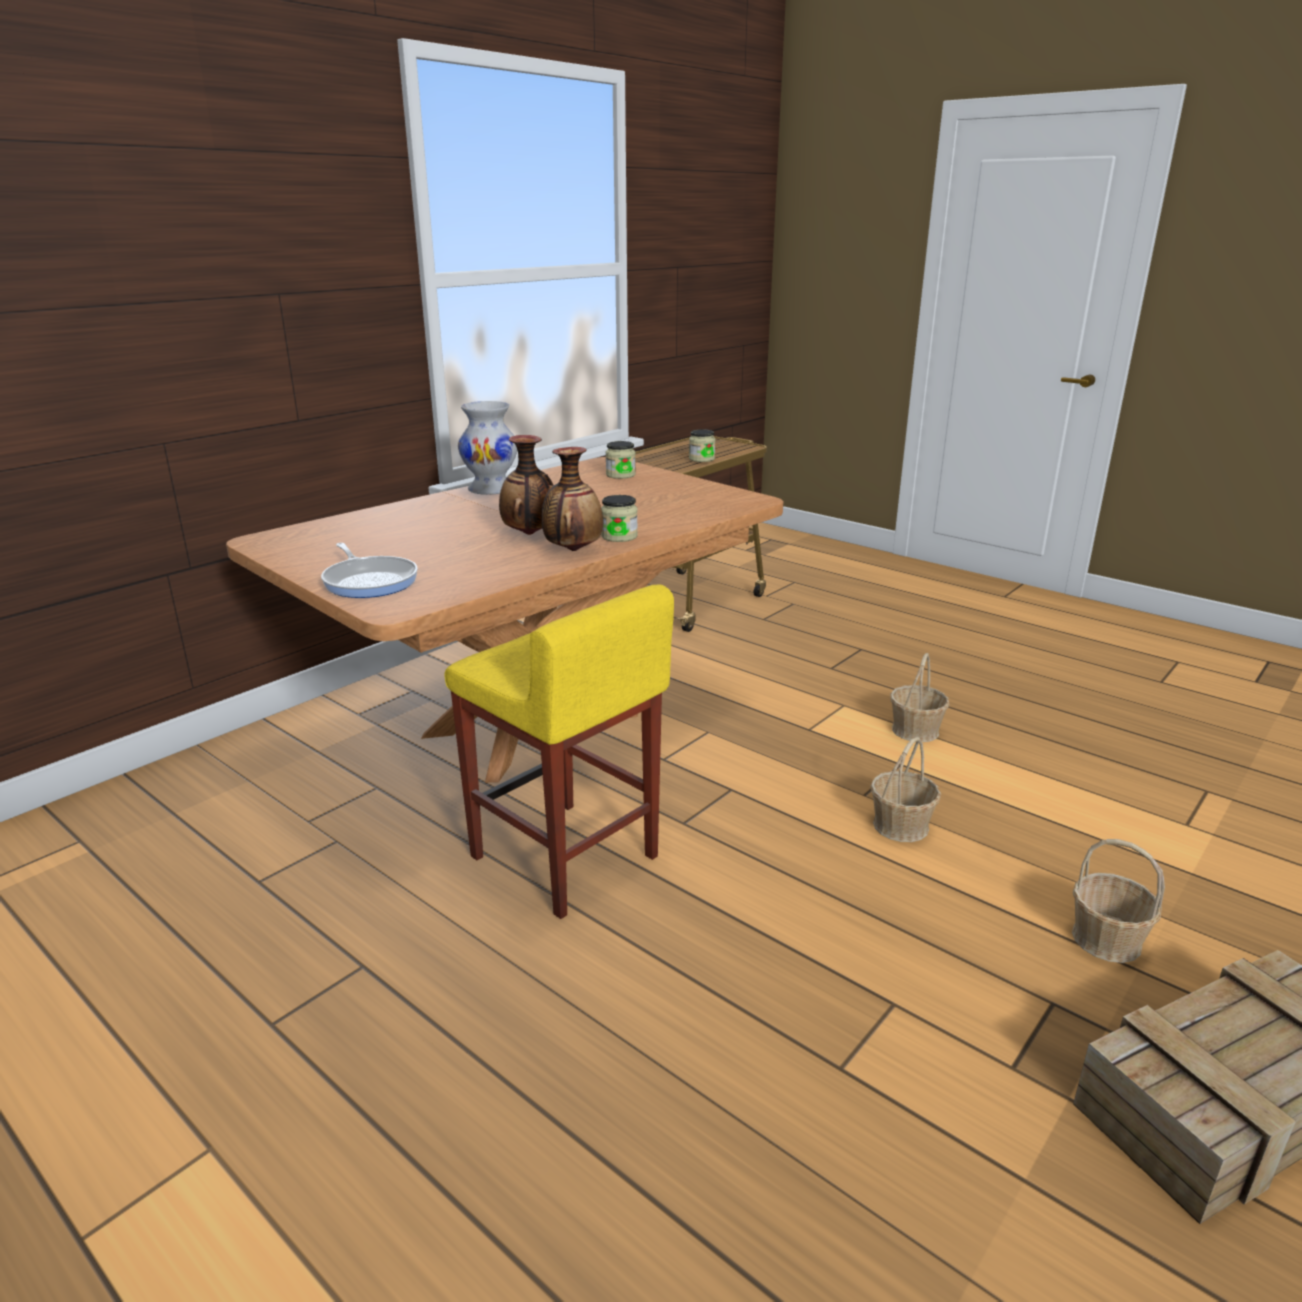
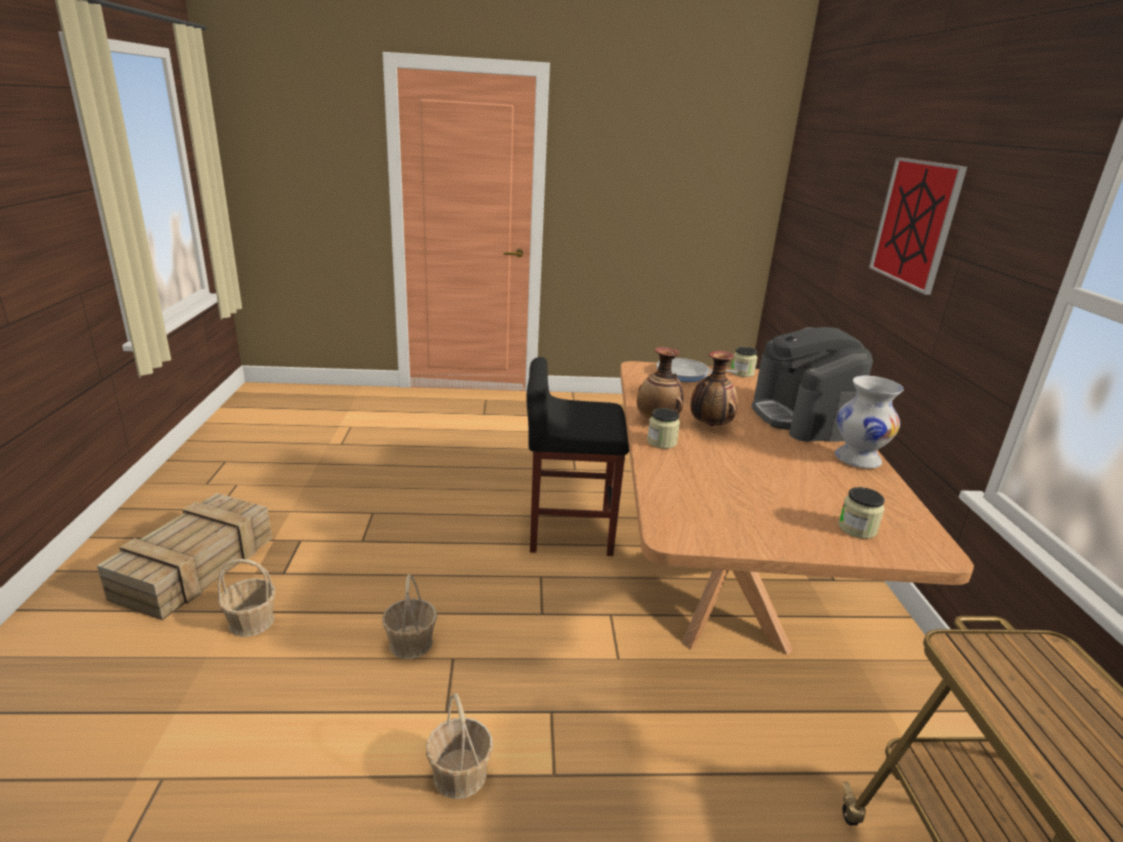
camera: 135 degrees right, 0 degrees up
(170, 272) = (915, 223): none -> picture
(419, 516) = (802, 417): none -> coffee machine
(566, 858) = (569, 531): yellow stool -> black stool
(701, 459) = (1016, 712): jar -> jar (742, 373)

